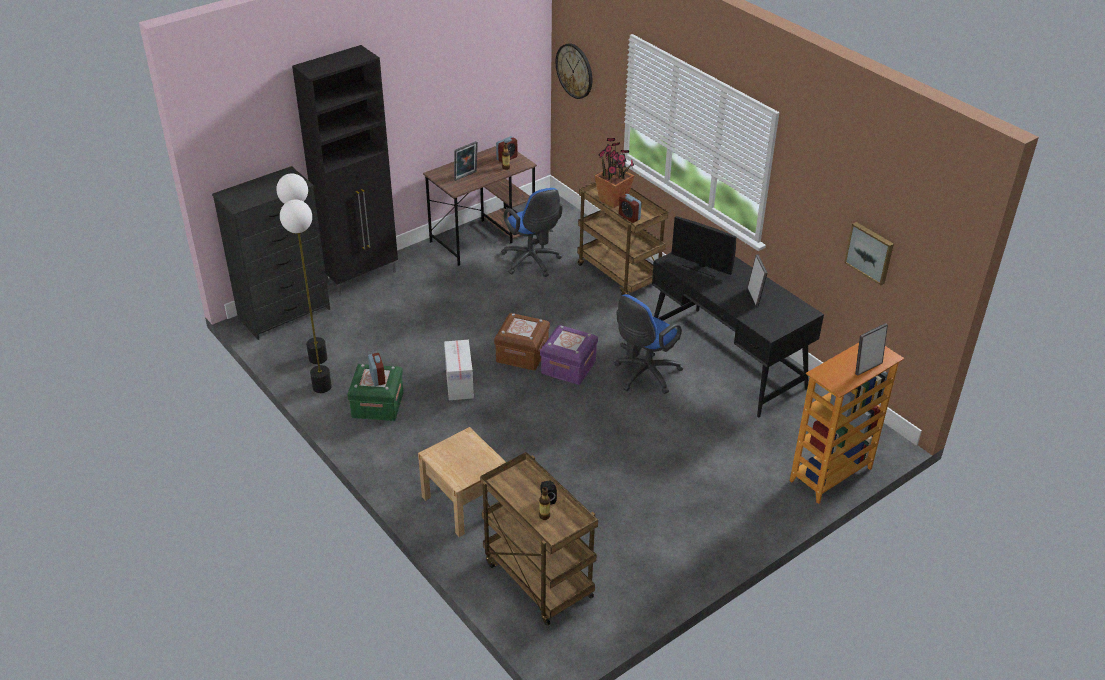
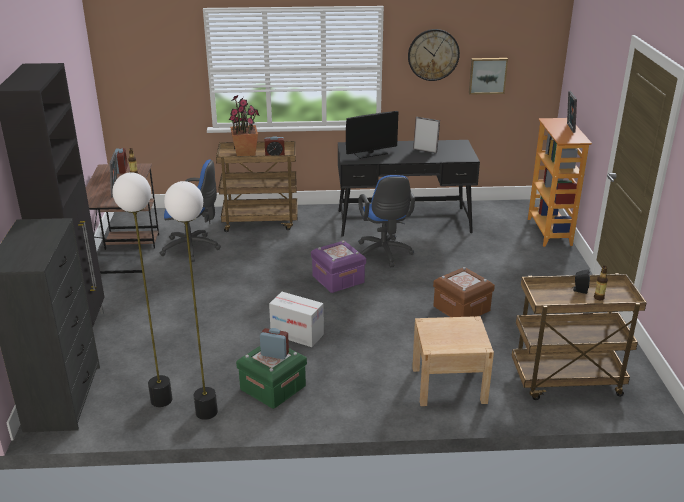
camera: 55 degrees left, 10 degrees down
(522, 354) = (297, 292): brown storage box -> brown storage box (461, 308)
(574, 70) = (132, 75): wall clock -> wall clock (433, 54)

